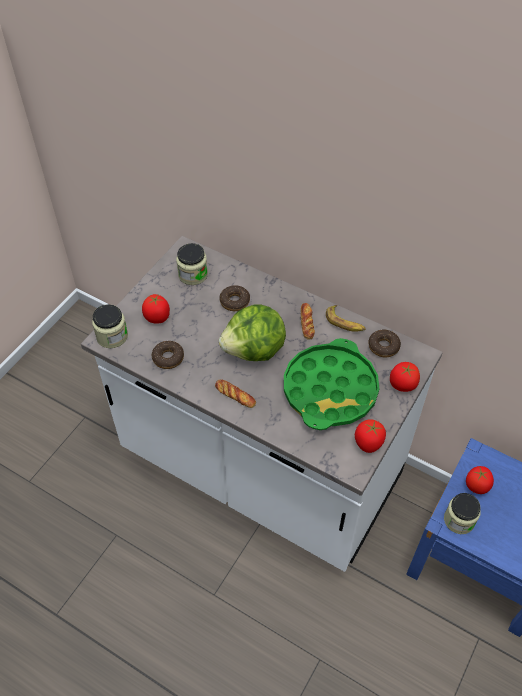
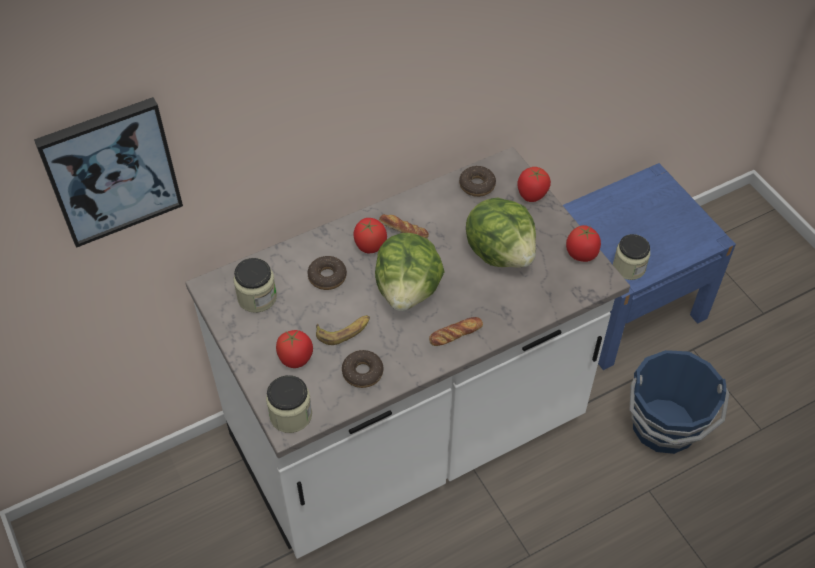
camera: 60 degrees left, 0 degrees up
(152, 120) = (111, 171): none -> picture
(330, 390) = (501, 252): green tray -> lettuce
(344, 322) = (425, 199): banana -> banana (344, 331)
(386, 647) = (665, 427): none -> blue bucket
(476, 485) = (602, 234): tomato -> tomato (370, 246)

